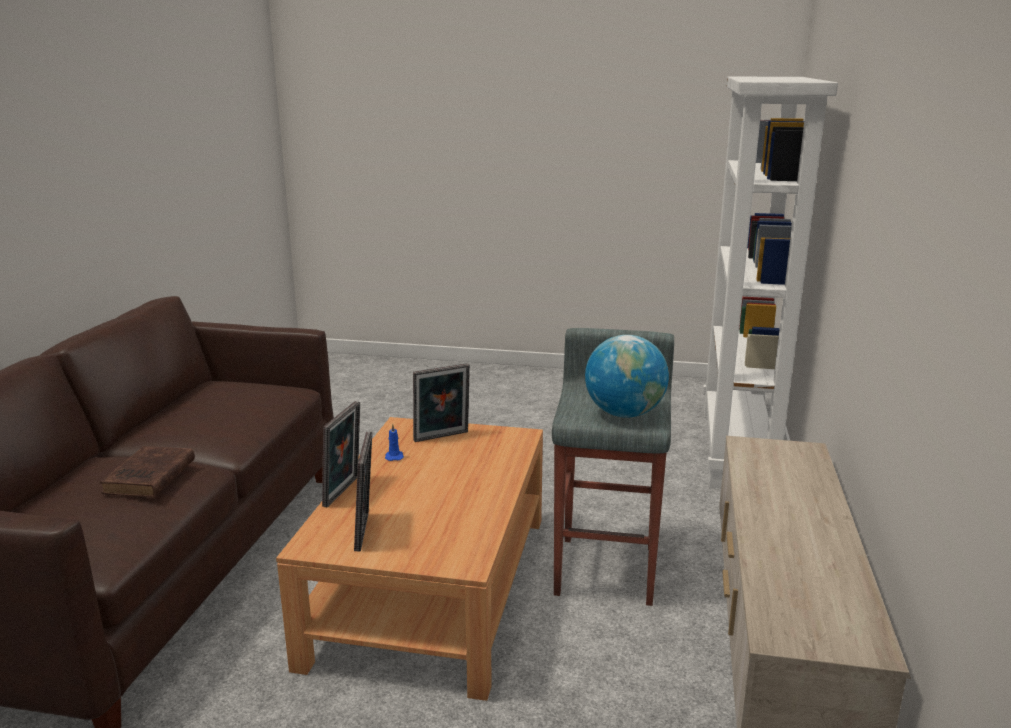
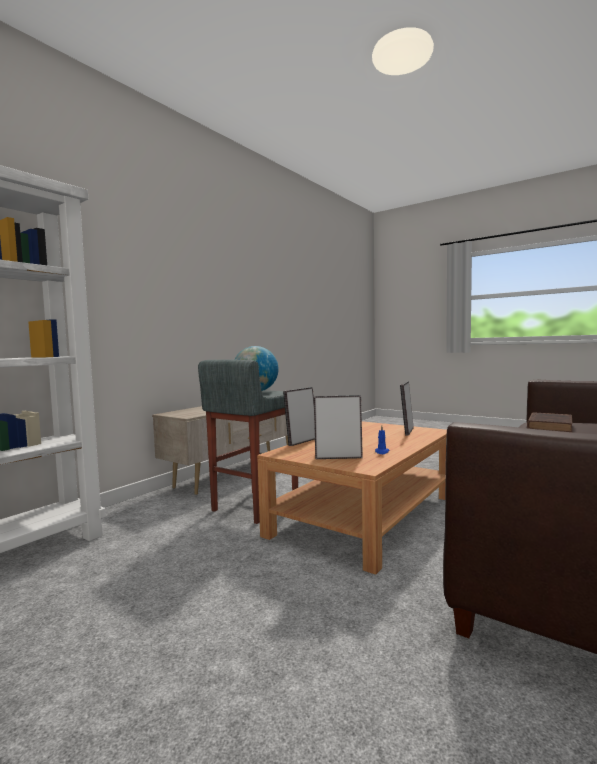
camera: 155 degrees left, 15 degrees down
(344, 492) = (419, 442): picture frame -> picture frame (301, 442)

